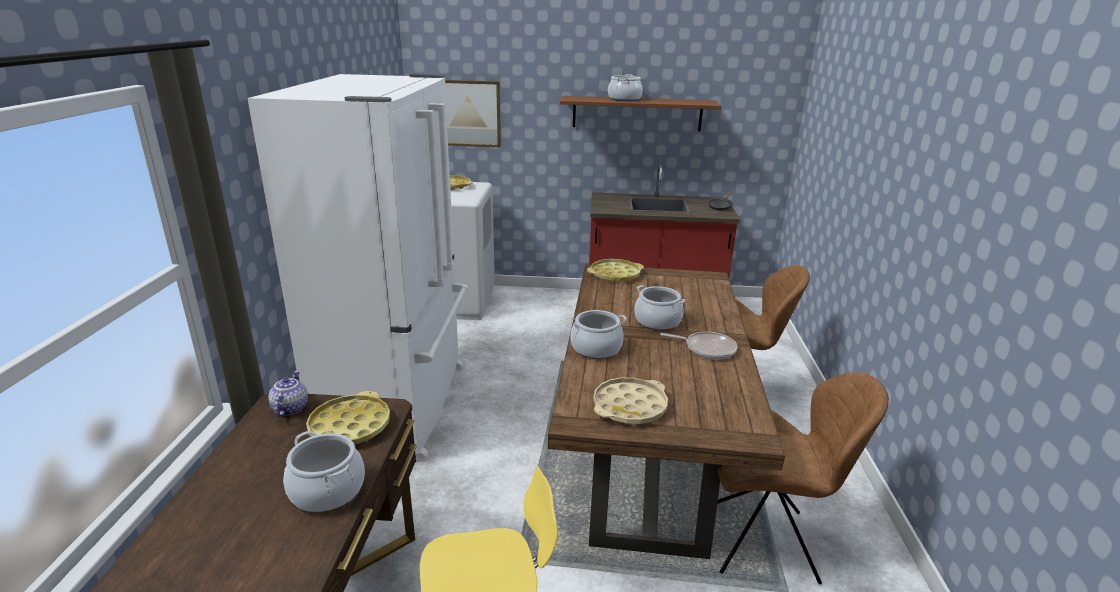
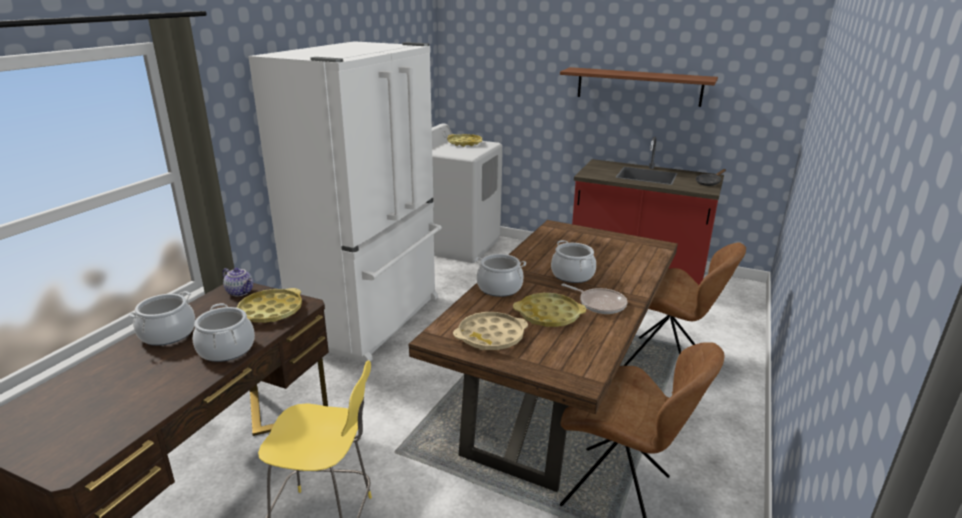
camera: 20 degrees right, 0 degrees up
(289, 408) = (240, 292): teapot -> teapot turned 105 degrees clockwise
(468, 113) = (488, 80): picture -> none
(615, 275) = (566, 232): yellow tray -> yellow tray (549, 315)
(624, 99) = (623, 72): cooking pot -> cooking pot (167, 334)

